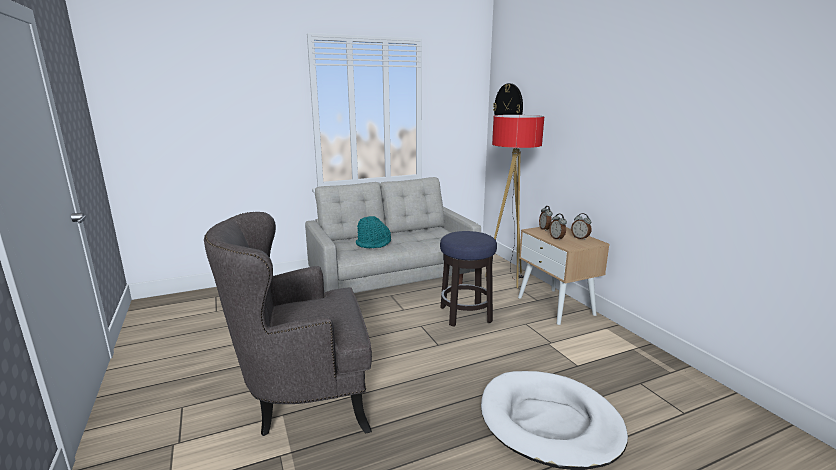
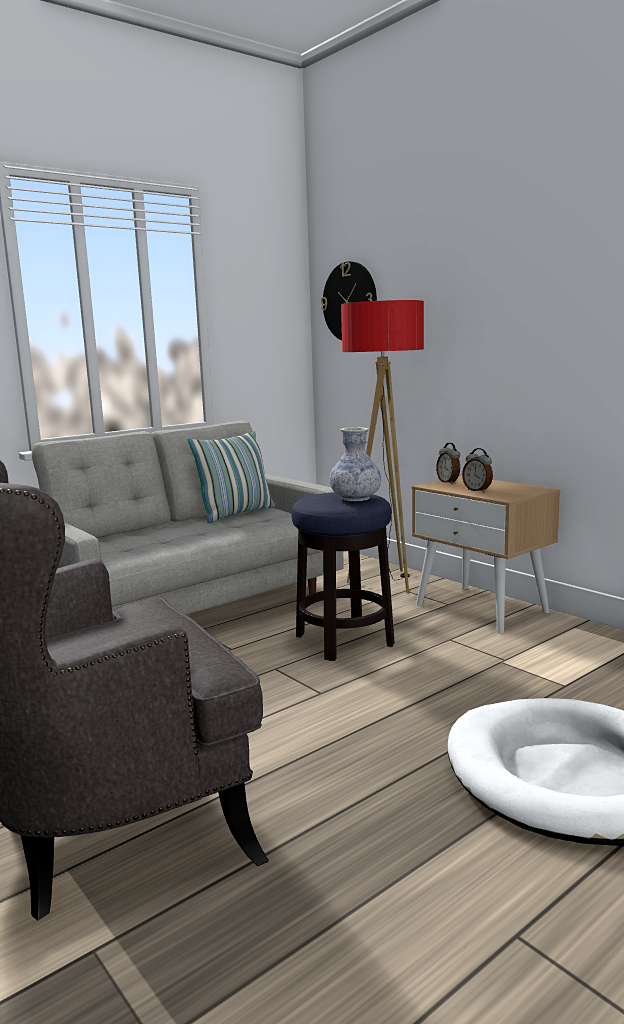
camera: 15 degrees left, 5 degrees down
(373, 244) = (158, 538): turquoise hat -> none
(423, 232) = (236, 514): none -> pillow
(476, 238) = (355, 498): none -> vase
(580, 238) = (511, 487): alarm clock -> none

